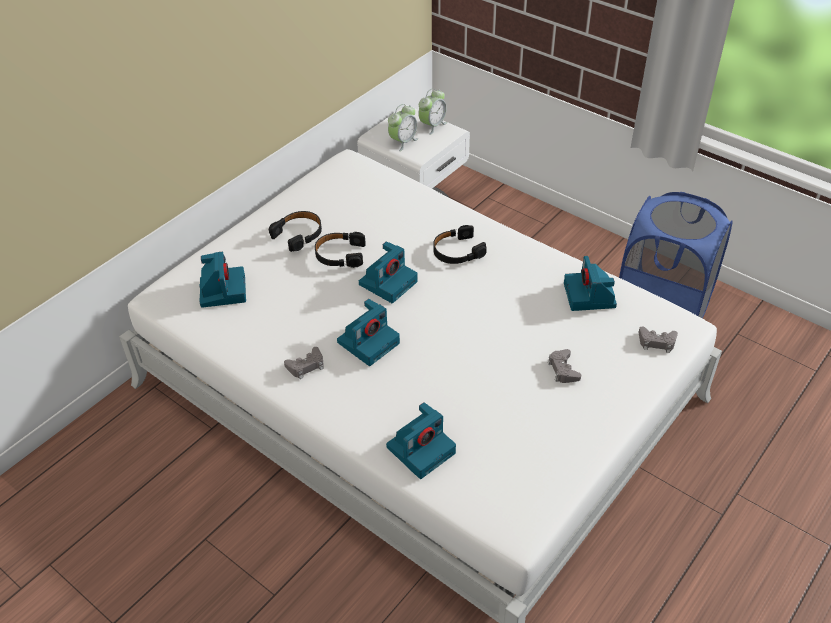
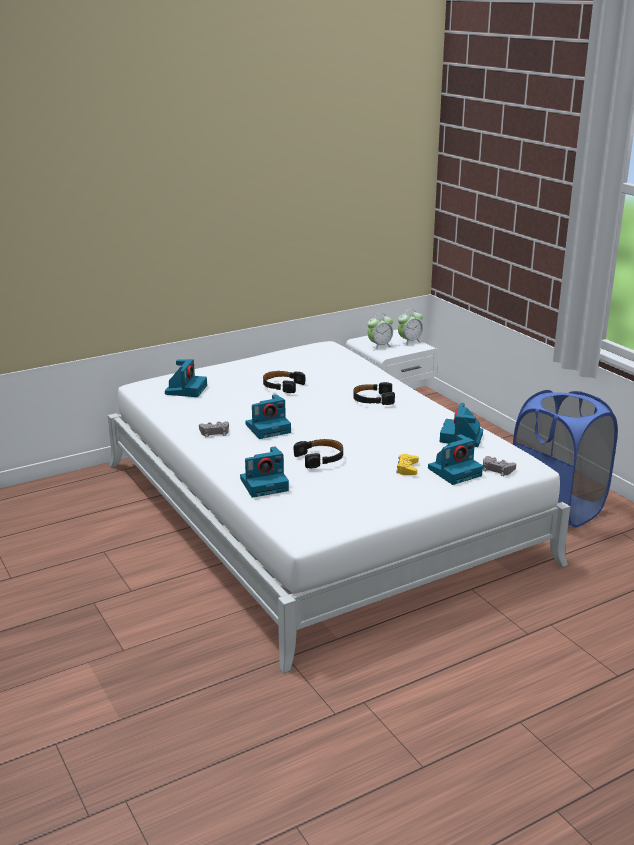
camera: 20 degrees right, 20 degrees down
(298, 234) = (260, 372): black headphones -> black headphones (320, 458)
(388, 282) = (307, 404): camera -> camera (455, 471)
(563, 370) = (407, 468): grey game controller -> yellow game controller

